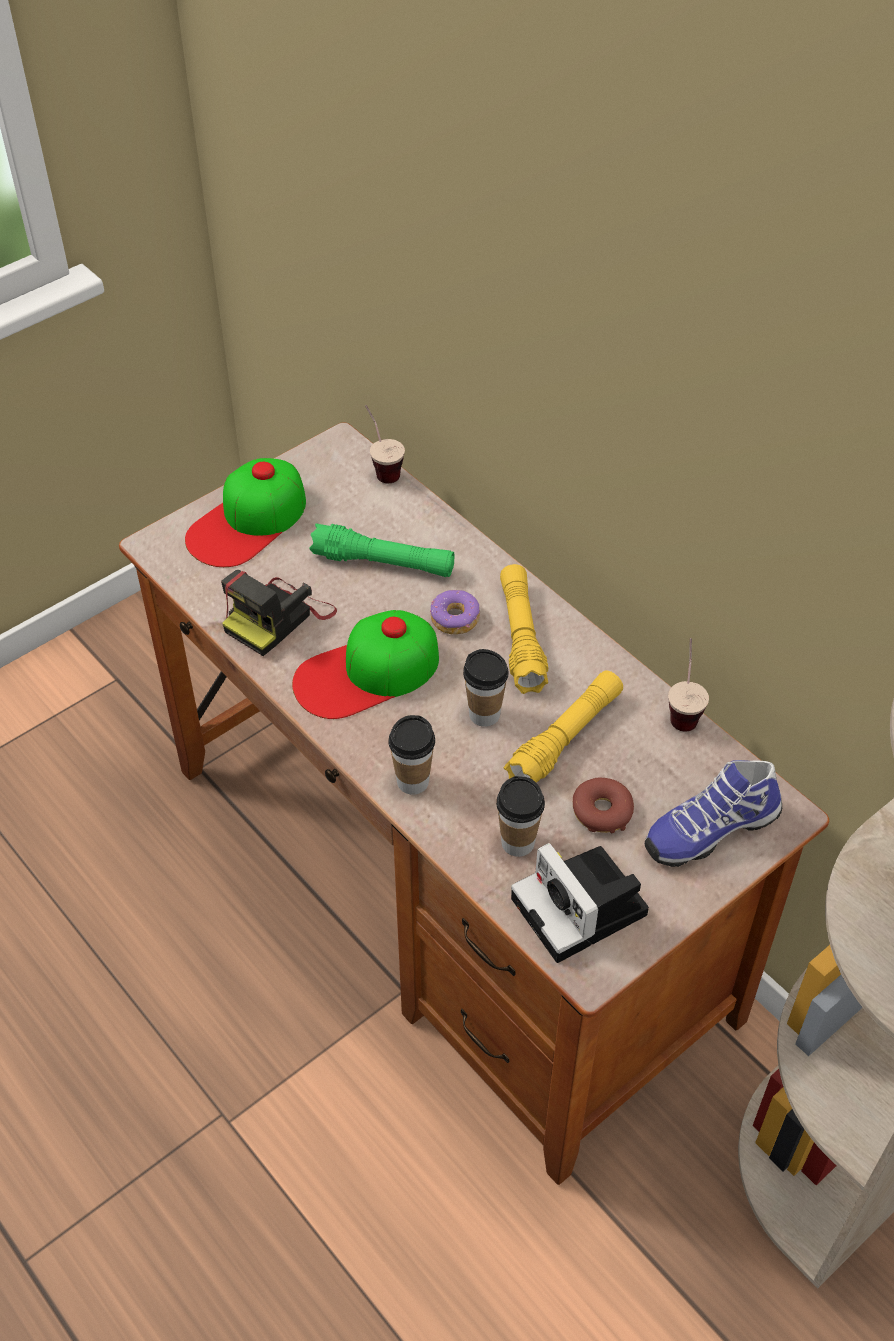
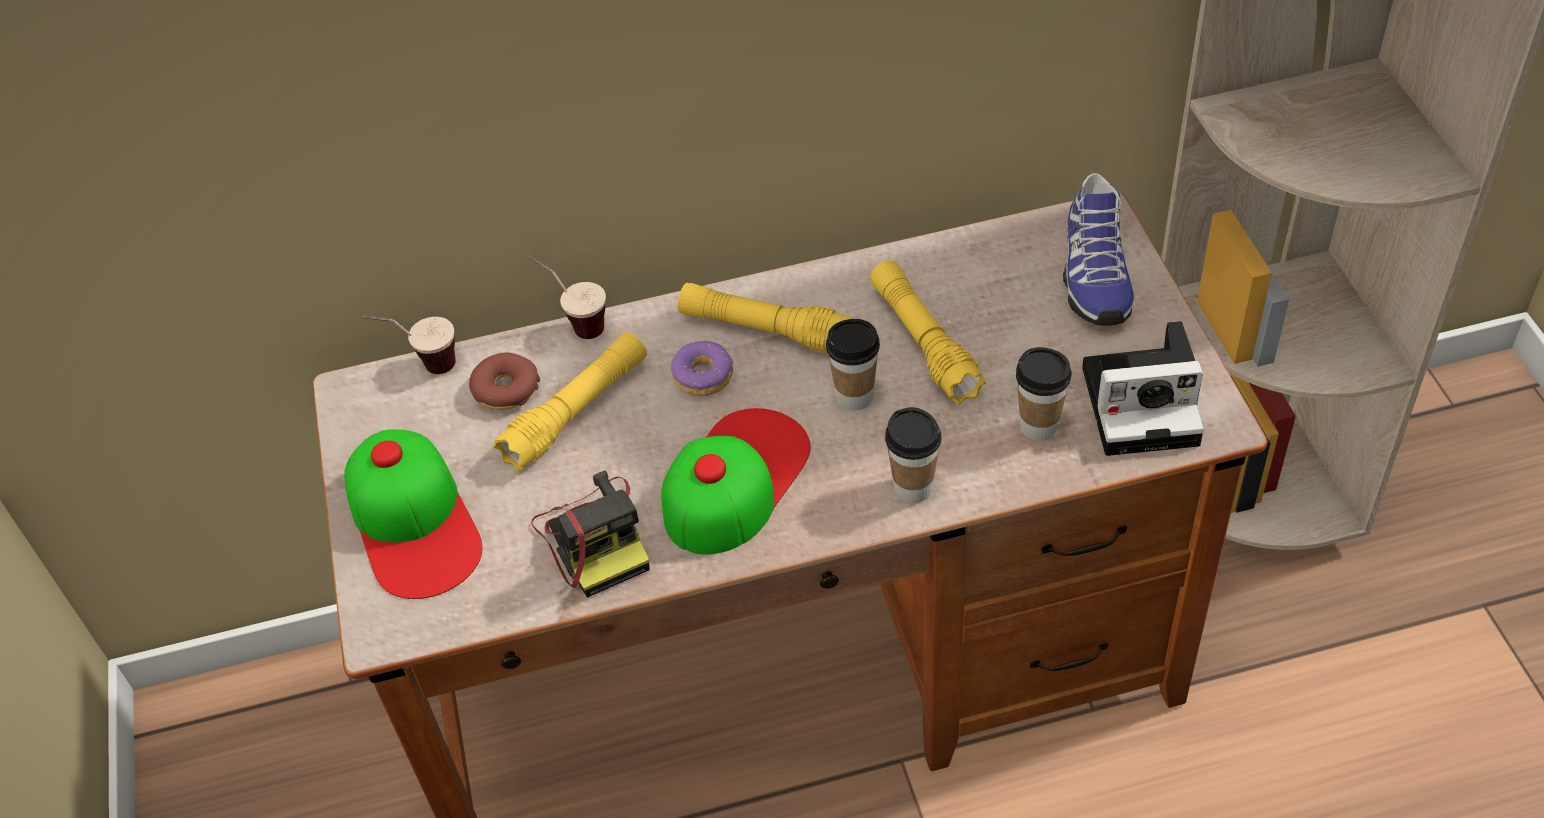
camera: 60 degrees left, 0 degrees up
(367, 673) = (734, 480): cap -> cap turned 150 degrees counterclockwise
(383, 563) = (576, 412): green flashlight -> yellow flashlight
(602, 811) = (1032, 347): donut -> donut (506, 389)
(683, 709) = (936, 240): cup -> cup (574, 322)

